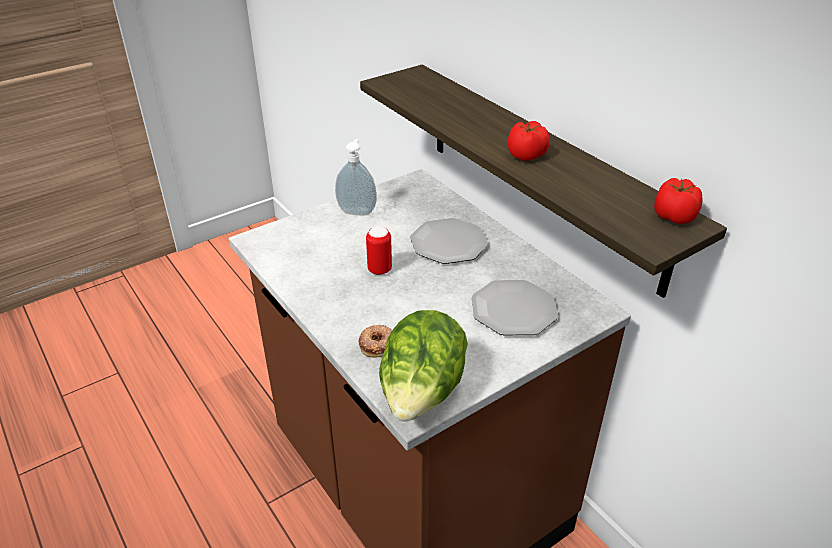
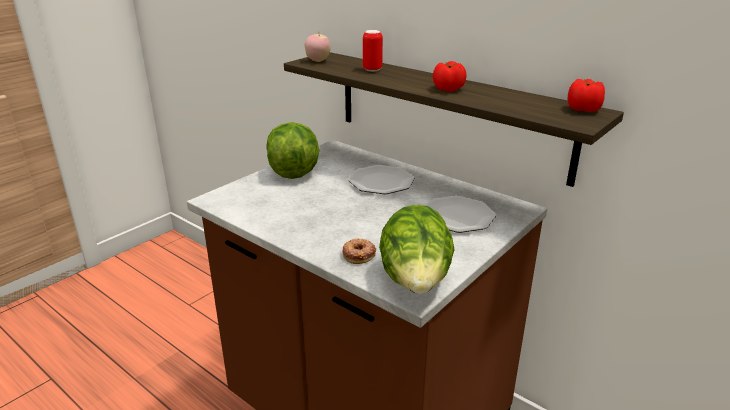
camera: 15 degrees left, 10 degrees down
(357, 211) = (294, 170): soap dispenser -> lettuce
(379, 270) = (333, 205): can -> can (372, 70)
(400, 82) = (318, 61): none -> apple

